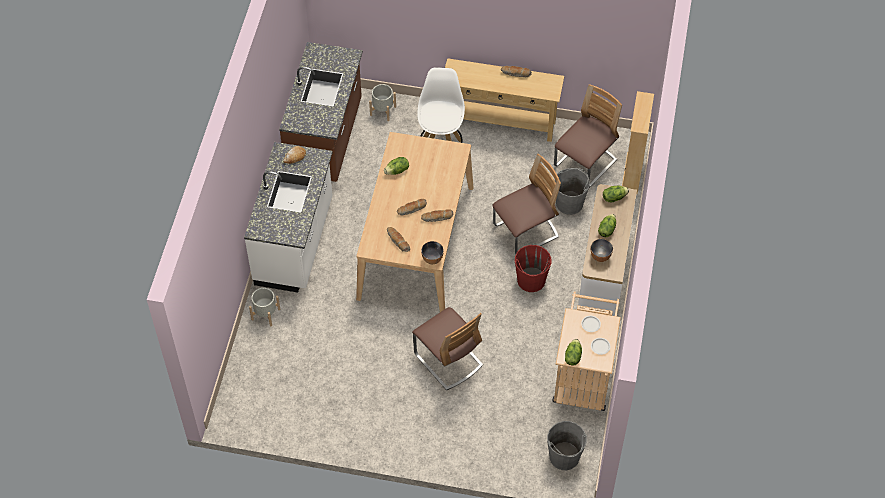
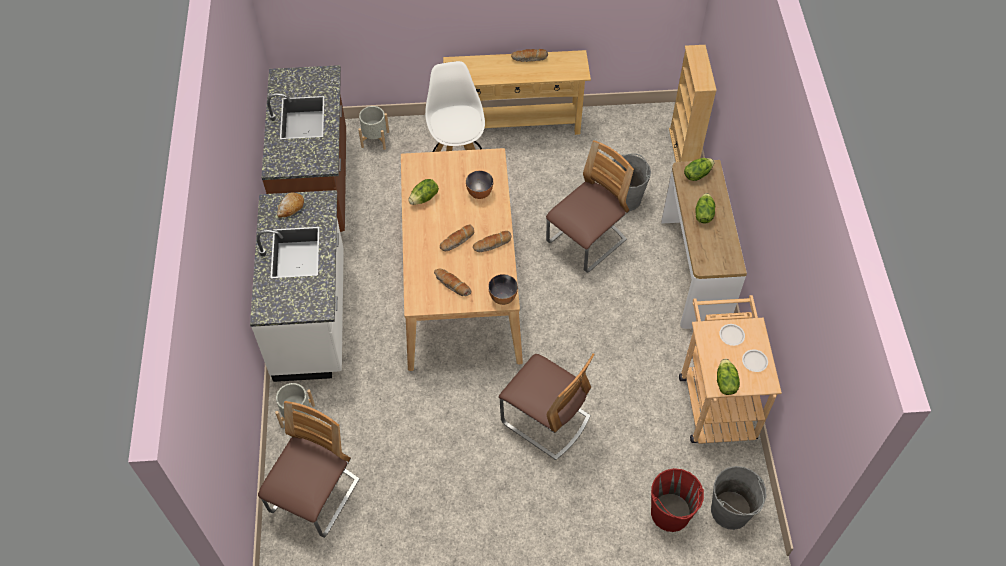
camera: 15 degrees left, 0 degrees up
(531, 280) = (612, 298): red bucket -> red bucket (670, 513)
(585, 164) = (626, 150): chair -> chair (315, 497)
(600, 256) = (708, 248): bowl -> bowl (479, 193)

